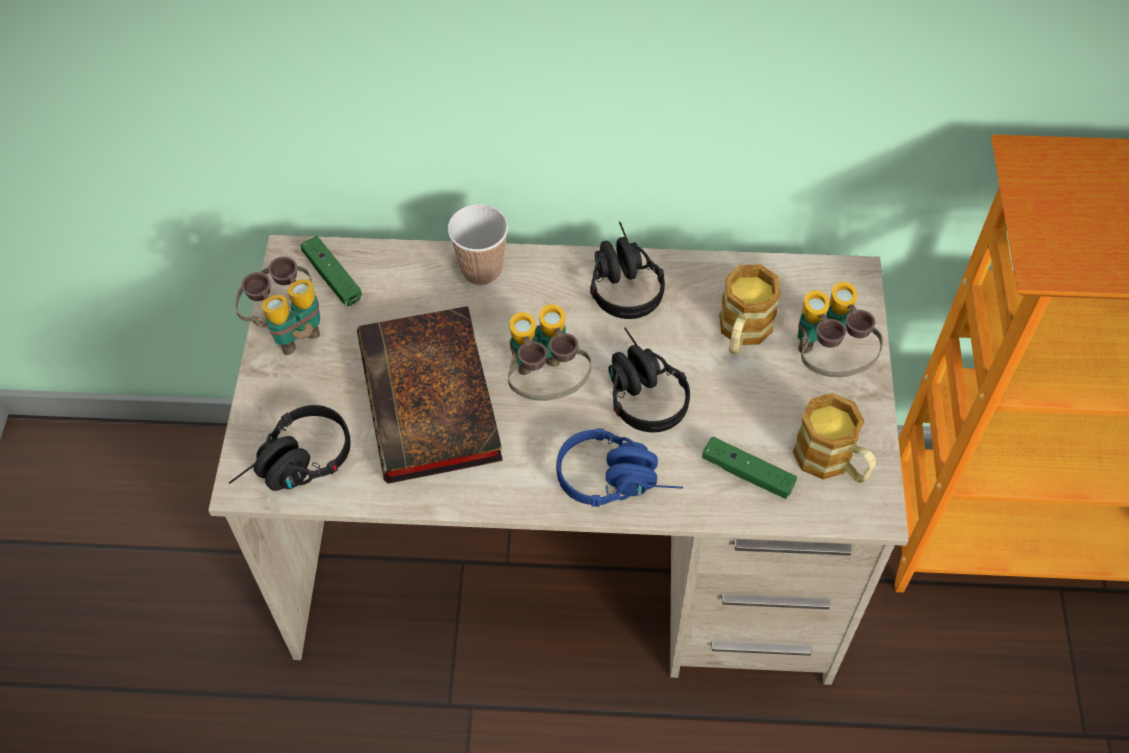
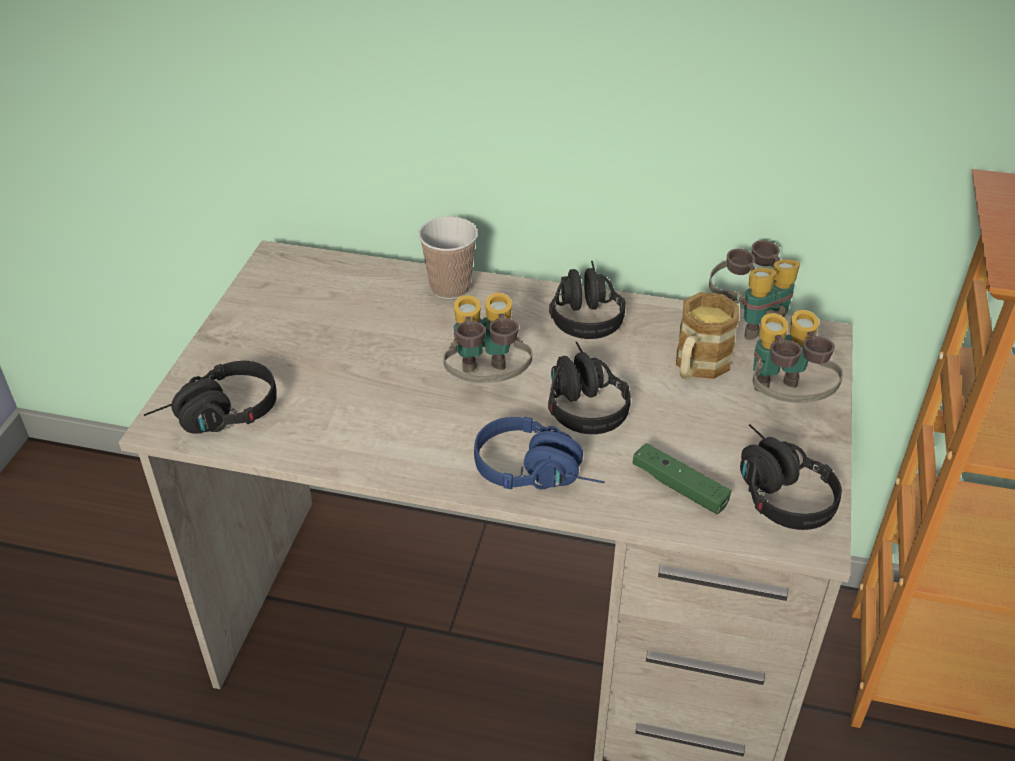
camera: 10 degrees right, 15 degrees down
(289, 328) = (253, 309): binoculars -> binoculars (748, 320)
(332, 277) = (307, 276): green game controller -> none
(432, 404) = (369, 385): book -> none
(832, 462) = (774, 489): mug -> black headphones

